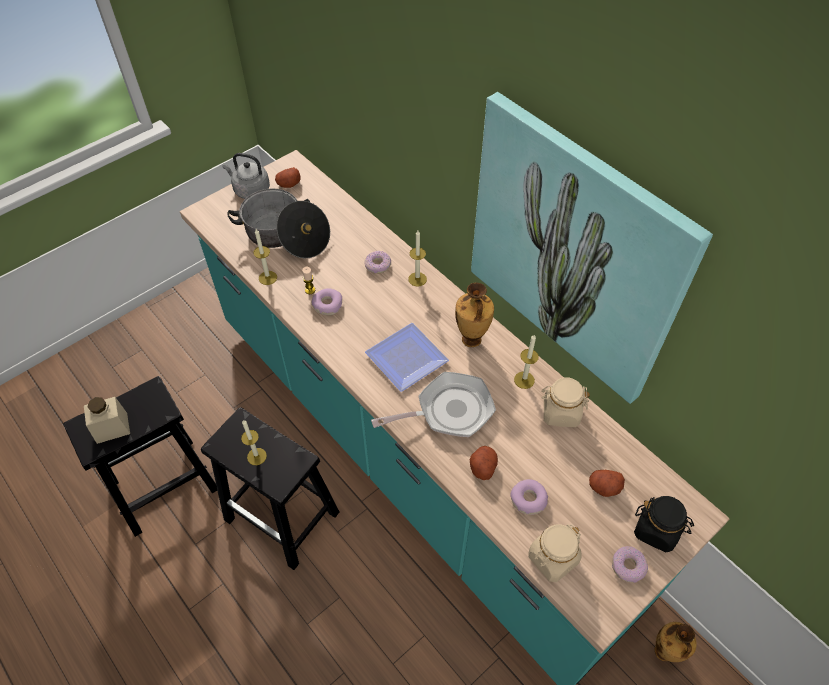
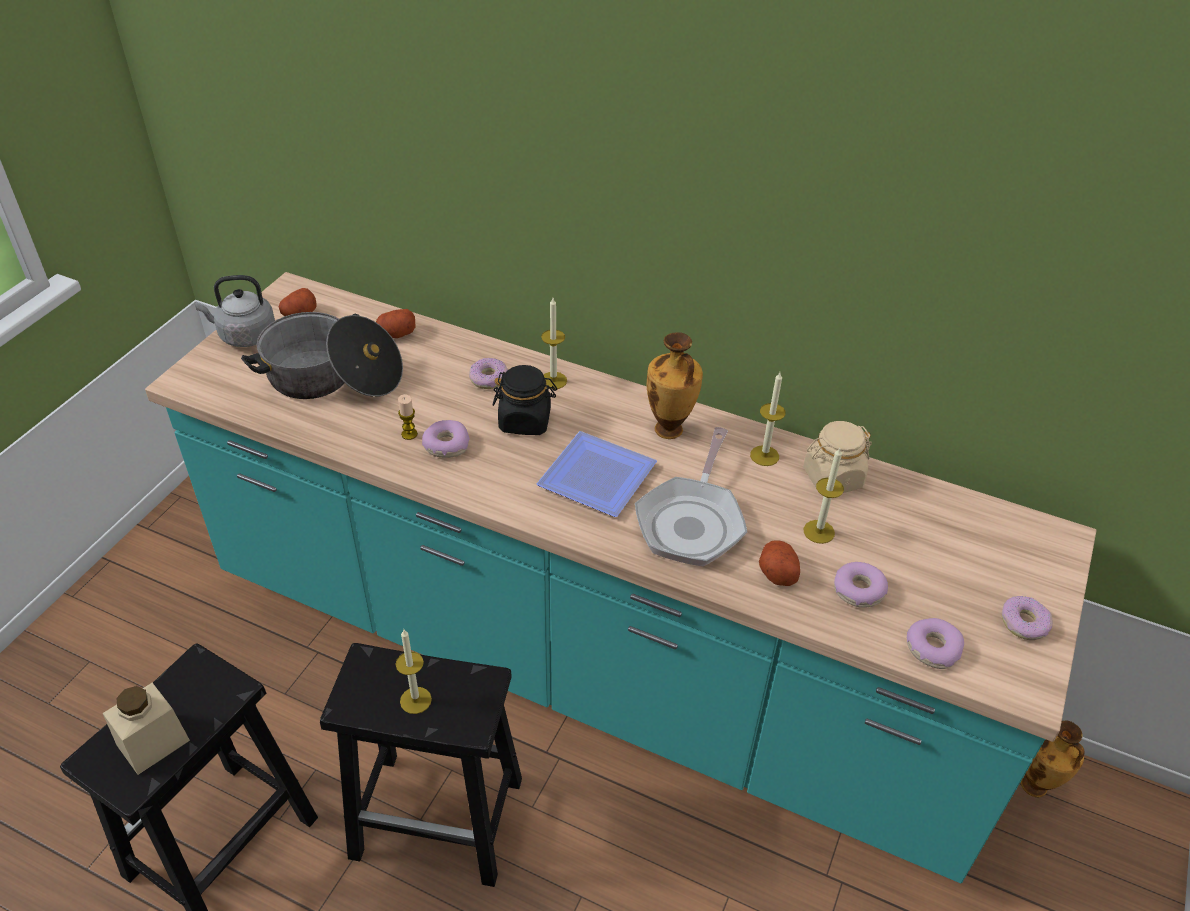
camera: 25 degrees left, 10 degrees down
(267, 278) = (336, 436): candle -> candle (819, 531)
(449, 411) = (692, 521): frying pan -> frying pan turned 150 degrees clockwise
(552, 559) = (932, 648): beige jar -> donut
(574, 252) = (807, 239): picture -> none
(604, 487) = (938, 545): potato -> potato (396, 334)
(657, 530) = (1028, 570): black jar -> black jar (525, 421)

